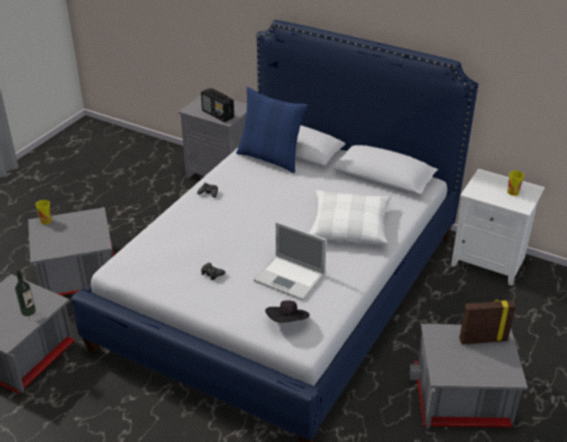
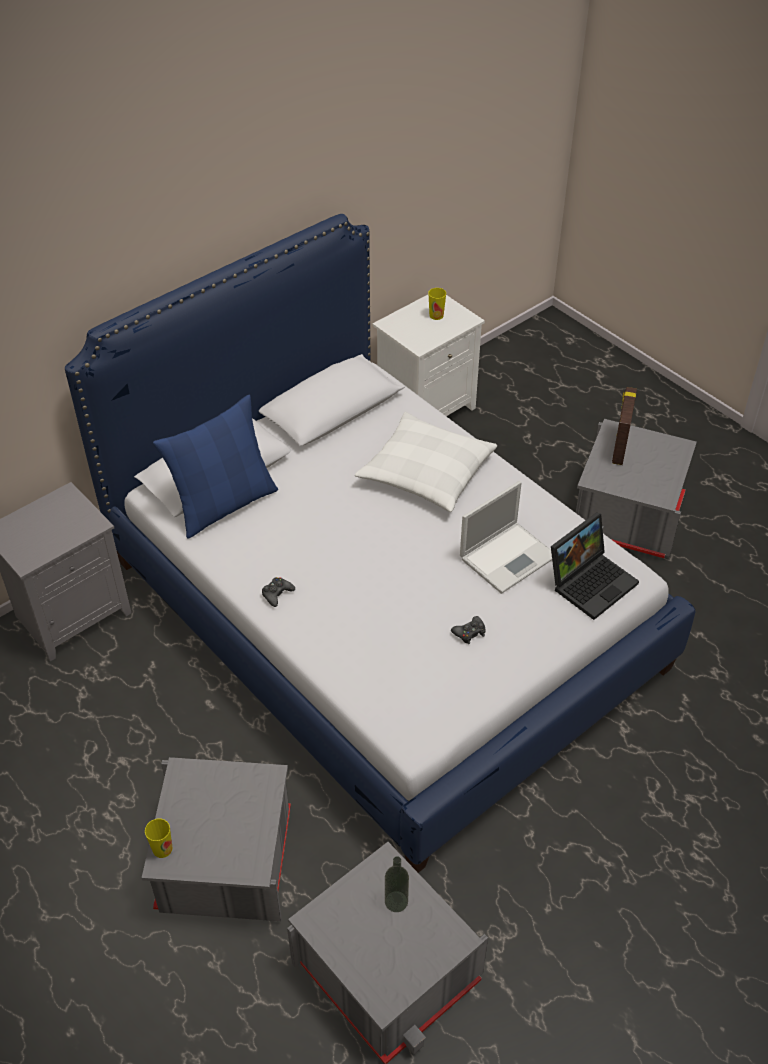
camera: 70 degrees left, 10 degrees up
(218, 115) = (69, 530): radio -> none
(287, 322) = (591, 581): black hat -> laptop

